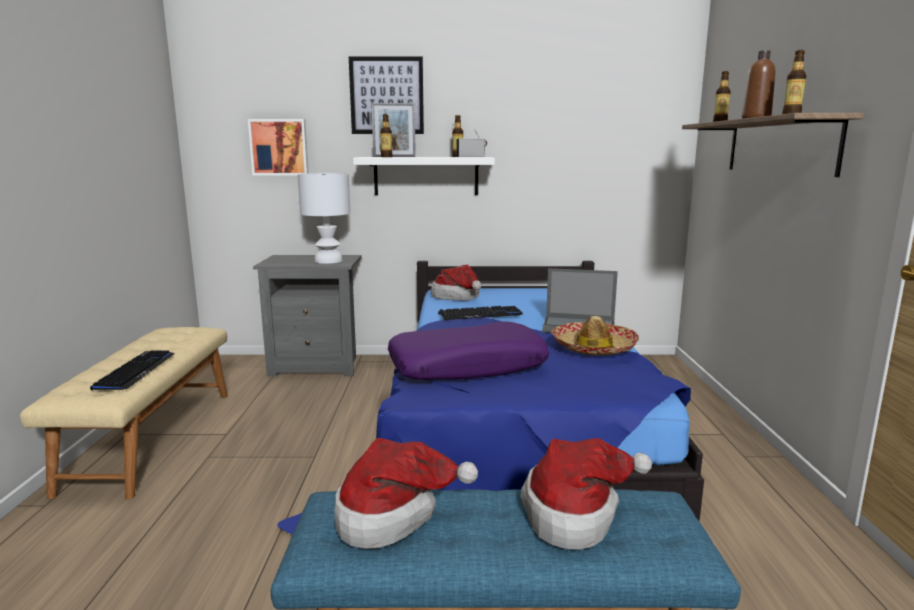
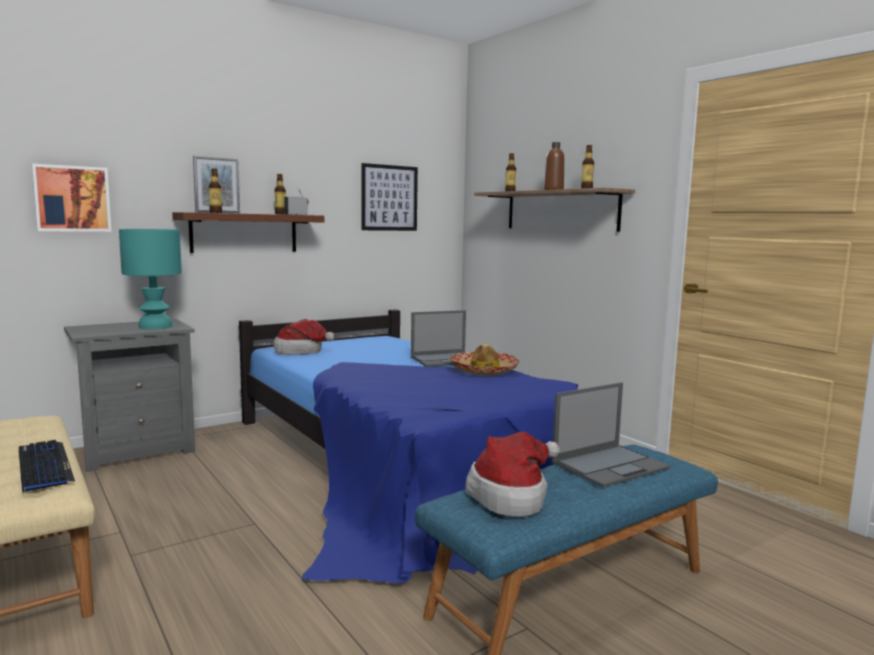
camera: 35 degrees left, 5 degrees down
(327, 261) = (154, 326): white table lamp -> turquoise table lamp
(386, 95) = (202, 149): picture -> picture (389, 198)
(426, 176) = (244, 233): white shelf -> brown shelf
(467, 366) = (421, 395): purple pillow -> none
(480, 314) = (353, 361): keyboard -> none
(576, 514) = (610, 465): hat -> laptop

